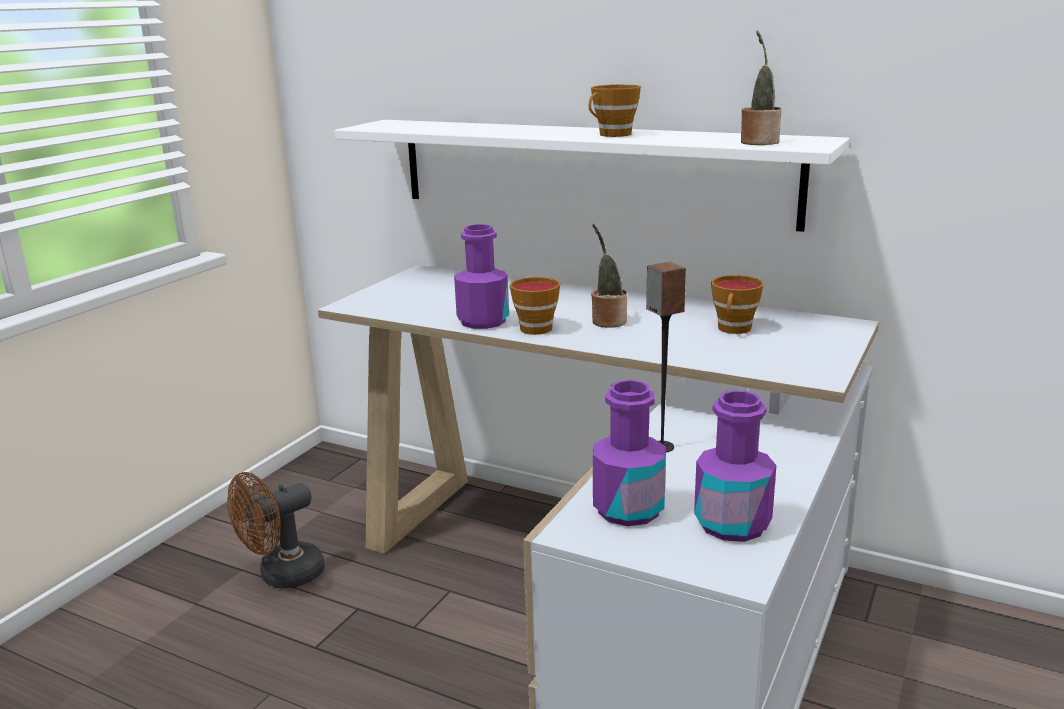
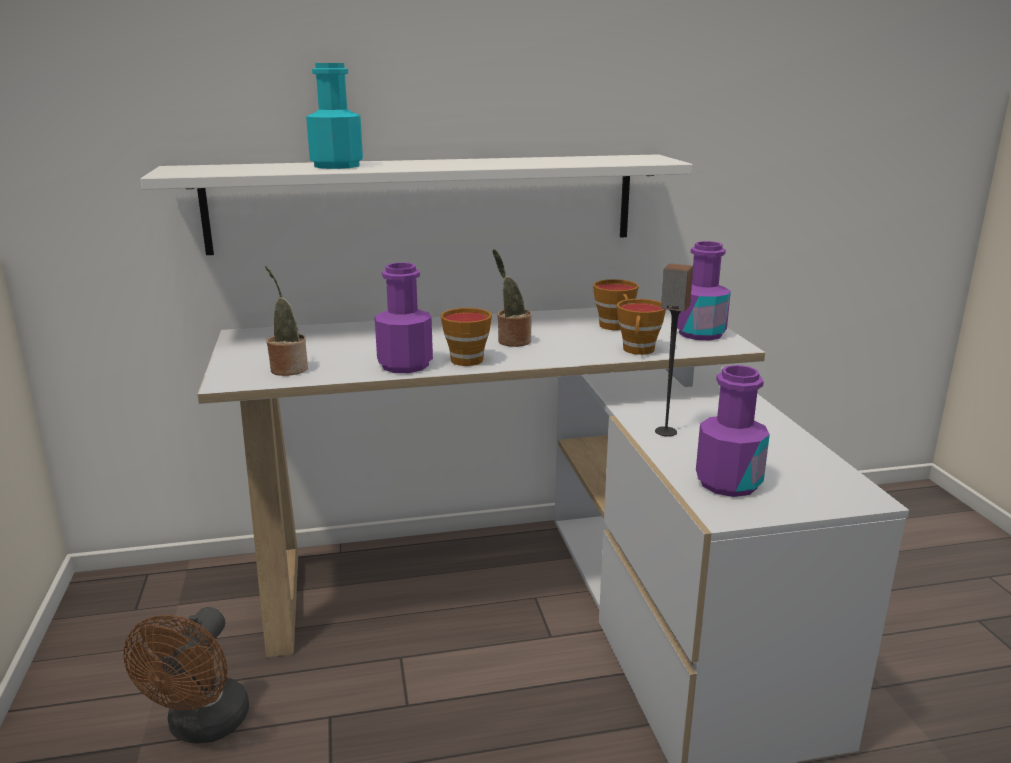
camera: 40 degrees left, 0 degrees up
(493, 129) = (337, 166): none -> turquoise bottle
(612, 135) = (477, 163): cup -> cup (638, 350)
(732, 524) = (802, 467): purple bottle -> purple bottle (700, 333)
(758, 142) = (616, 160): potted plant -> potted plant (287, 368)

